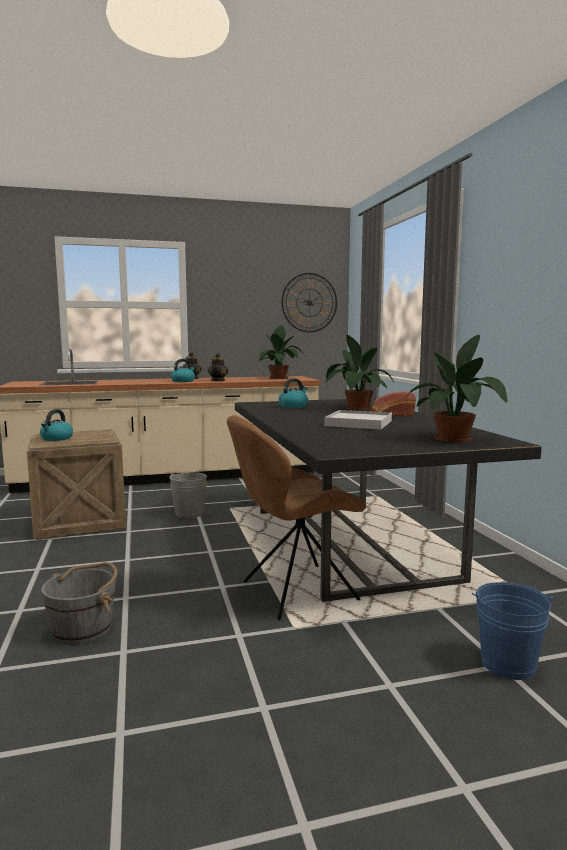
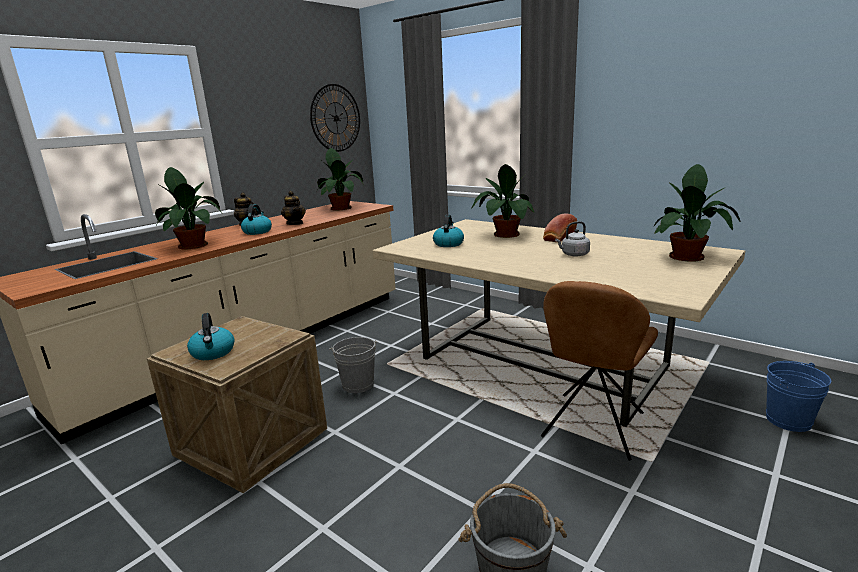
camera: 35 degrees left, 10 degrees up
(131, 382) = (194, 245): none -> potted plant
(348, 543) = (543, 363): black dining table -> beige dining table
(358, 423) = (573, 254): white tray -> grey kettle

